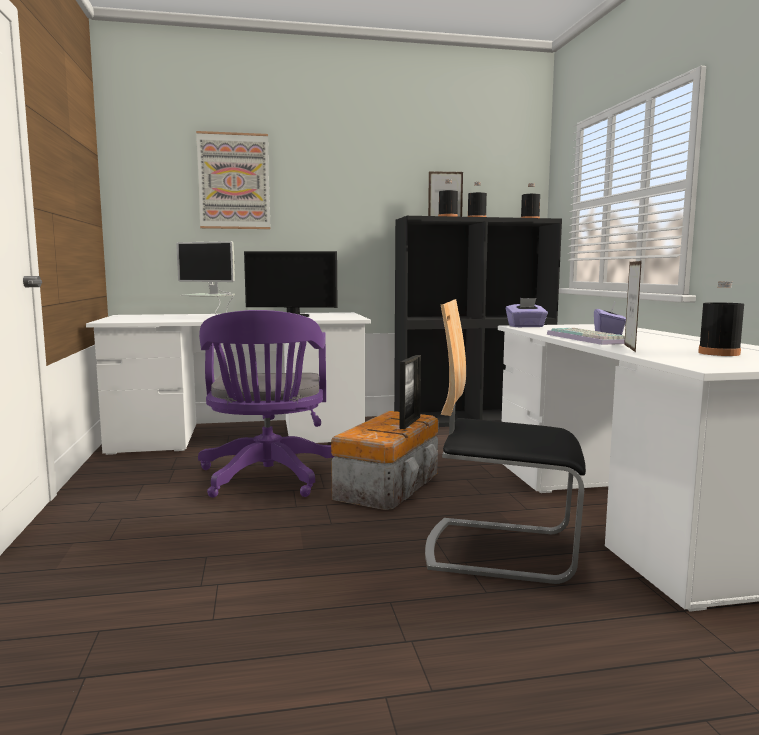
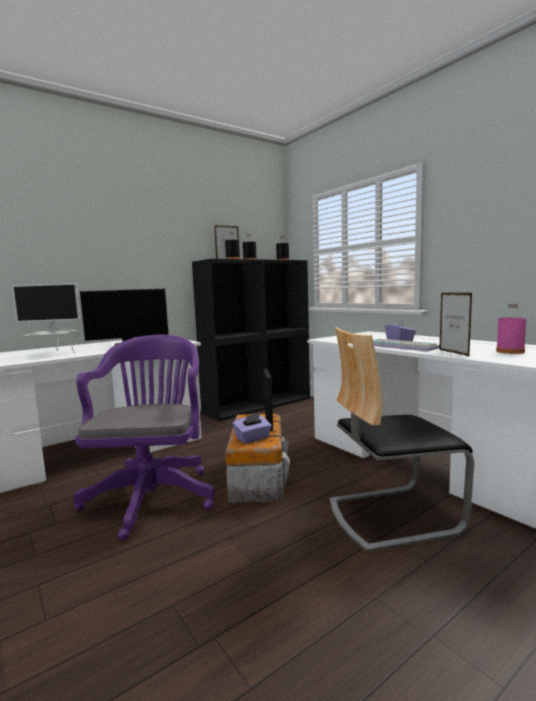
camera: 25 degrees left, 0 degrees up
(234, 181) = (52, 228): picture -> none
(268, 479) = (153, 494): purple office chair -> purple office chair turned 150 degrees counterclockwise
(526, 326) = (329, 339): purple tissue box -> purple tissue box (252, 439)
(719, 353) = (510, 351): black bottle -> pink bottle

